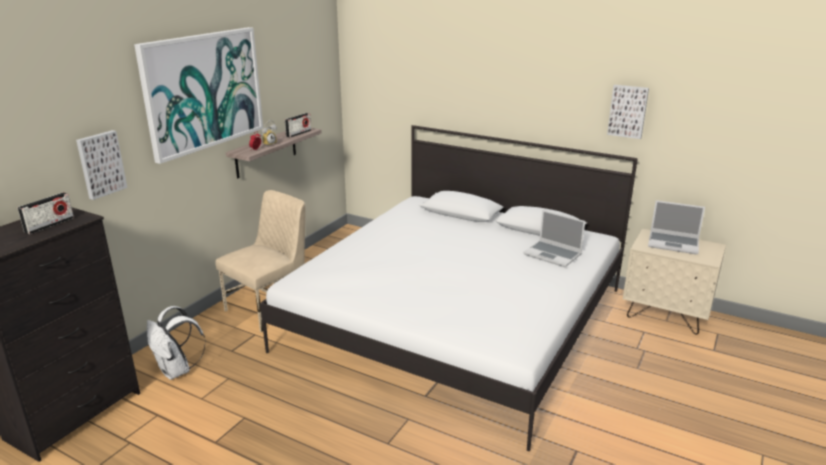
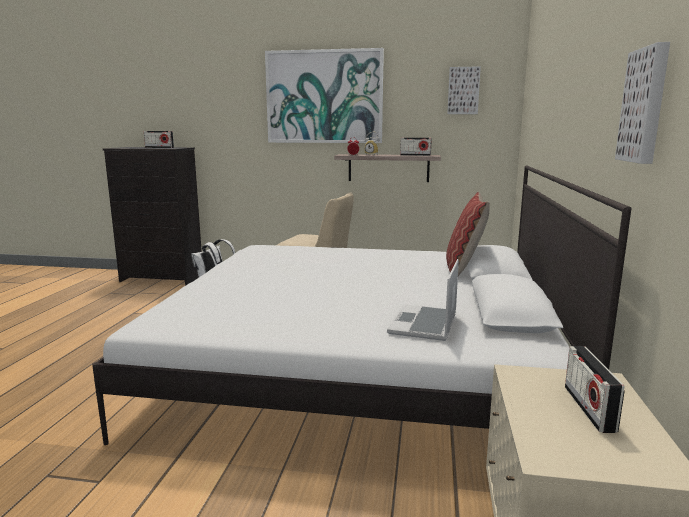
camera: 70 degrees right, 10 degrees down
(100, 164) = (228, 130): picture -> picture (463, 91)
(448, 218) = (464, 270): none -> pillow
(674, 243) = (589, 408): laptop -> radio

